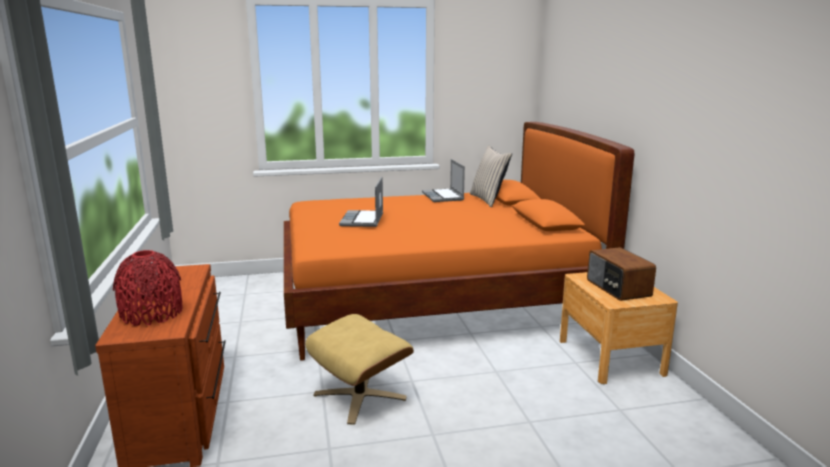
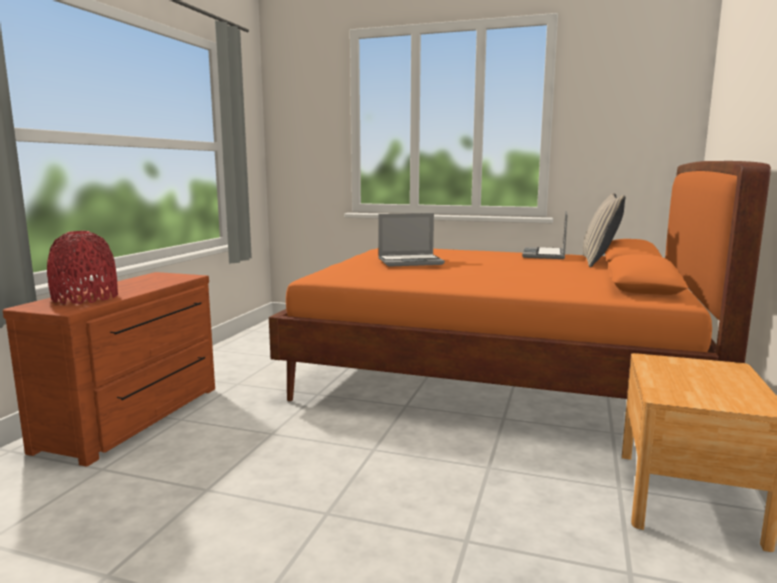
camera: 30 degrees right, 5 degrees down
(360, 396) = (301, 449): beige ottoman -> none
(363, 220) = (411, 262): laptop -> laptop turned 135 degrees counterclockwise
(617, 288) = (697, 382): radio -> none

